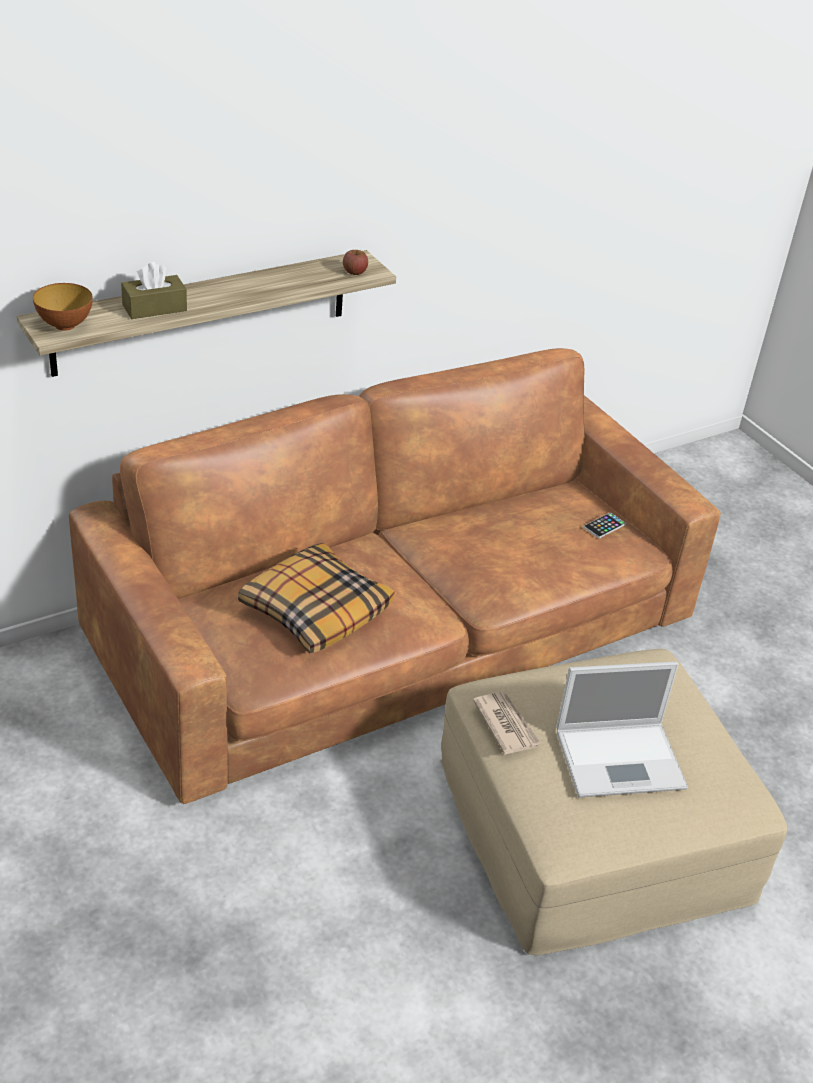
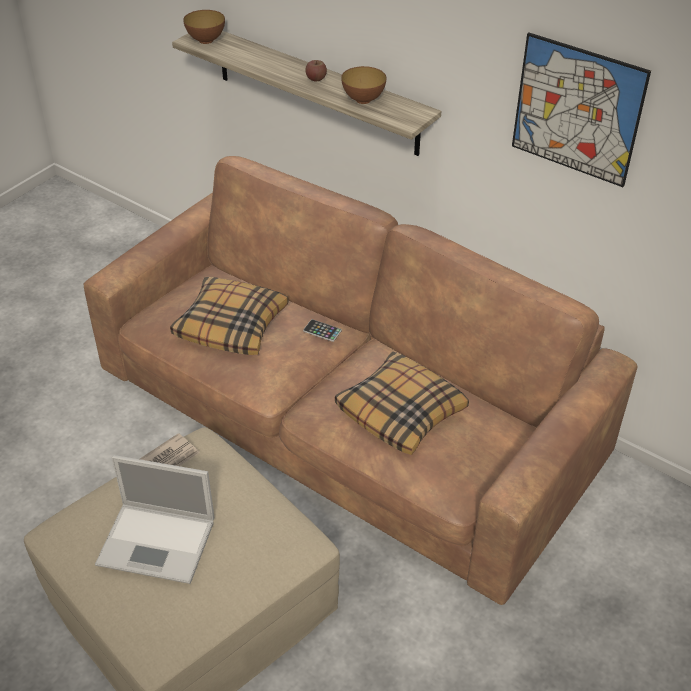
camera: 70 degrees right, 5 degrees up
(154, 308) = (258, 60): brown tissue box -> none
(308, 278) = (363, 100): none -> bowl
(354, 272) = (396, 115): apple -> apple (316, 78)
(504, 175) = (577, 110): none -> picture
(524, 540) = (401, 411): none -> pillow
(604, 526) = (464, 458): phone -> phone (322, 331)
(622, 759) = (159, 542): laptop -> laptop turned 45 degrees counterclockwise

